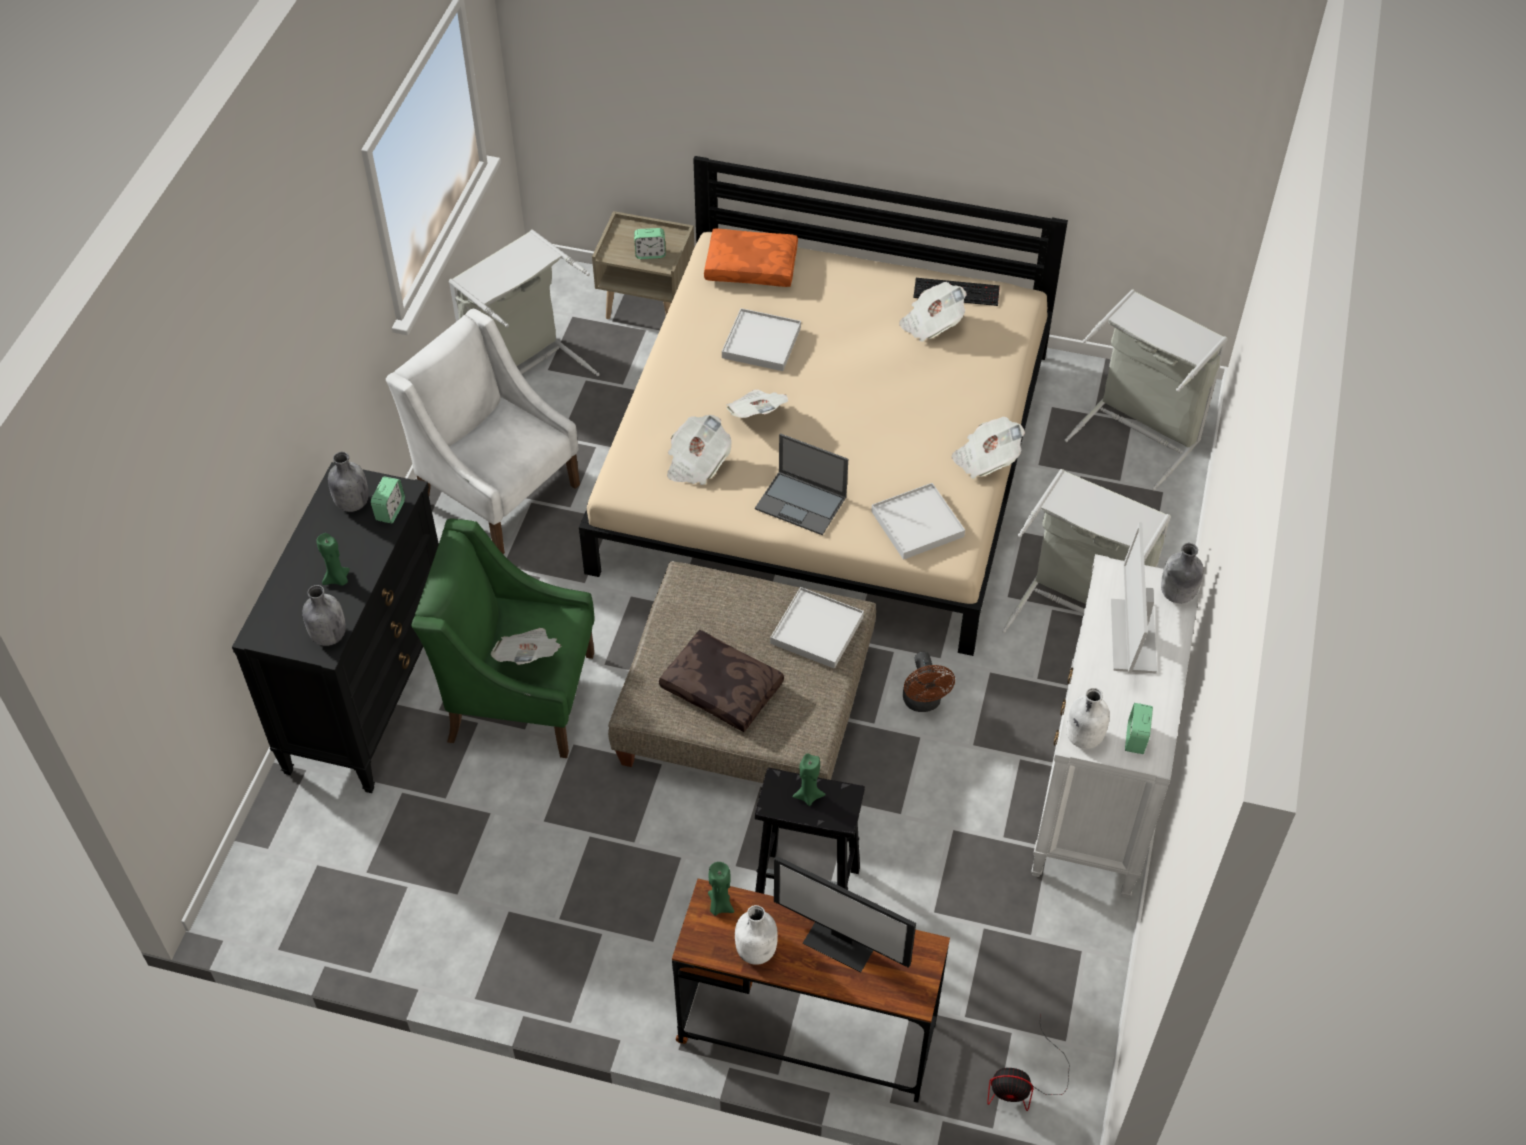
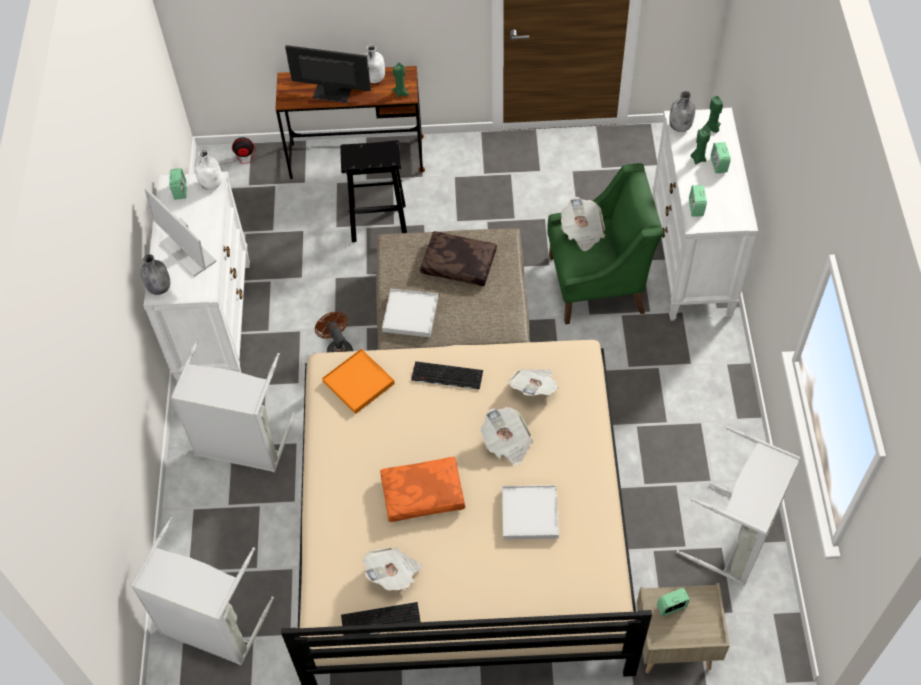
camera: 165 degrees right, 5 degrees up
(317, 562) = (718, 165): none -> alarm clock
(352, 503) = (724, 206): grey bottle -> none
(370, 692) = (691, 261): black dresser -> white dresser
(497, 493) = (695, 422): white armchair -> none
(752, 266) = (571, 599): orange pillow -> orange pillow (422, 495)
(802, 503) = (446, 376): laptop -> keyboard
(808, 795) = (372, 156): green candle -> green candle (712, 128)
(917, 524) = (358, 382): white tray -> orange tray
(986, 459) = (320, 452): newspaper -> none
(1132, 635) = (187, 252): monitor -> monitor turned 150 degrees clockwise

